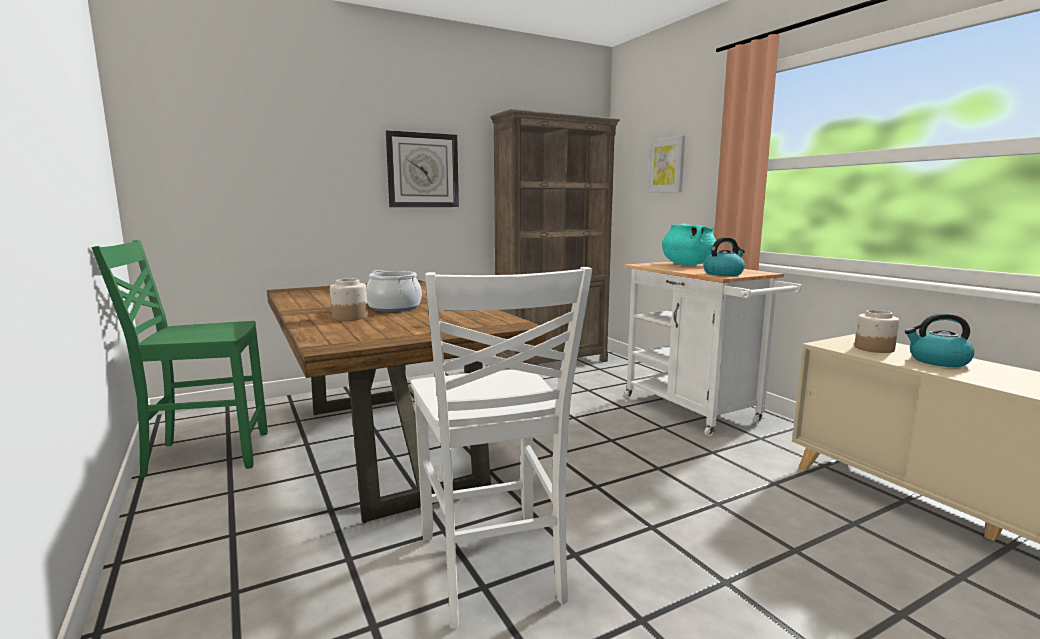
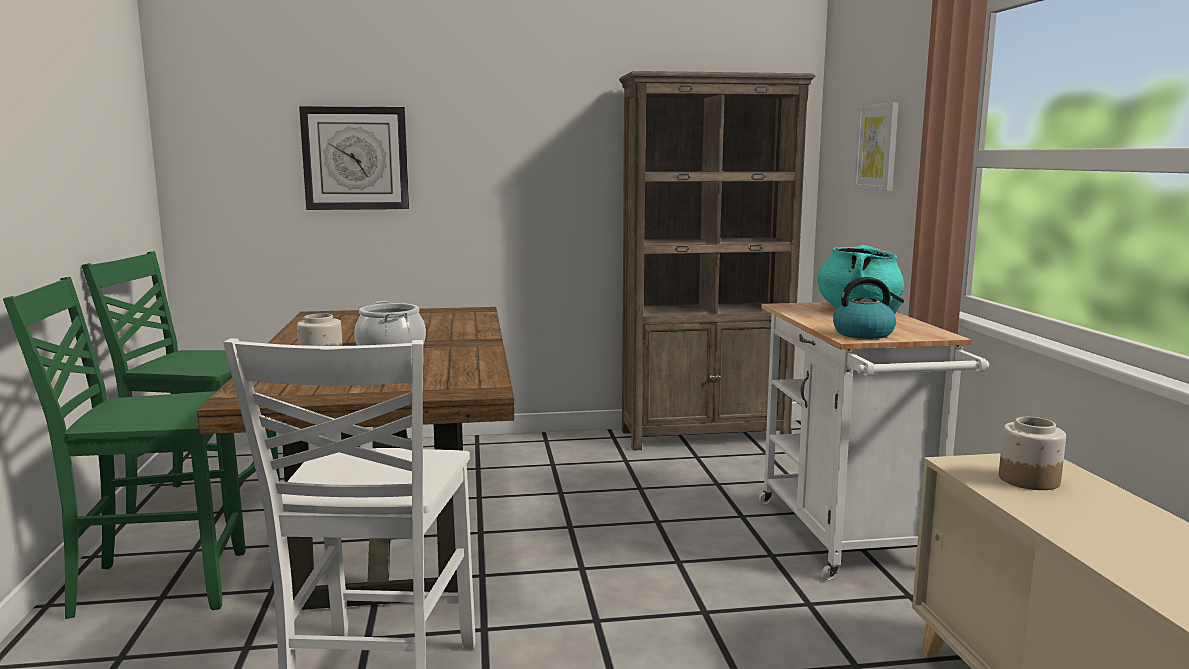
camera: 20 degrees right, 0 degrees up
(218, 525) = (157, 584): none -> green chair
(423, 170) = (519, 157): wall clock -> wall clock (355, 158)
(937, 361) = (1098, 515): kettle -> none

